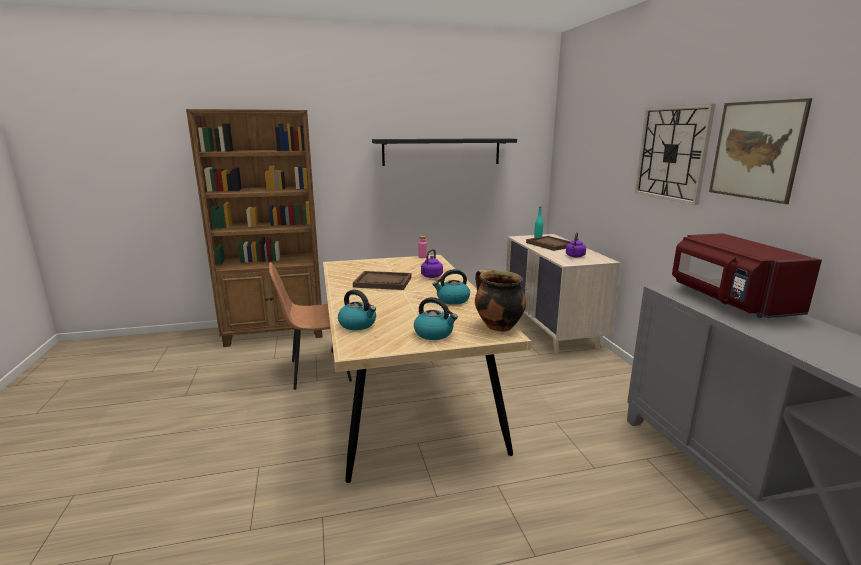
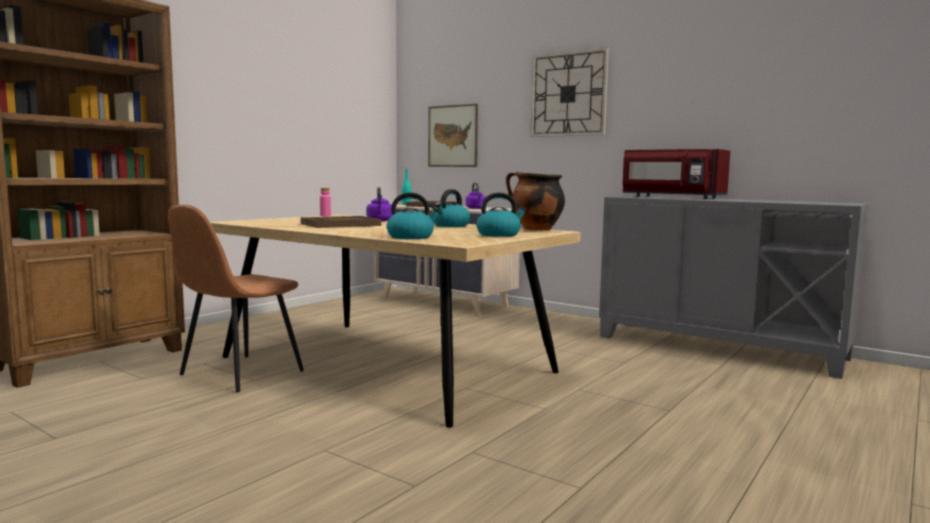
camera: 40 degrees left, 10 degrees down
(442, 151) = (293, 99): black shelf -> none
(755, 150) = (654, 81): picture -> picture (452, 136)

